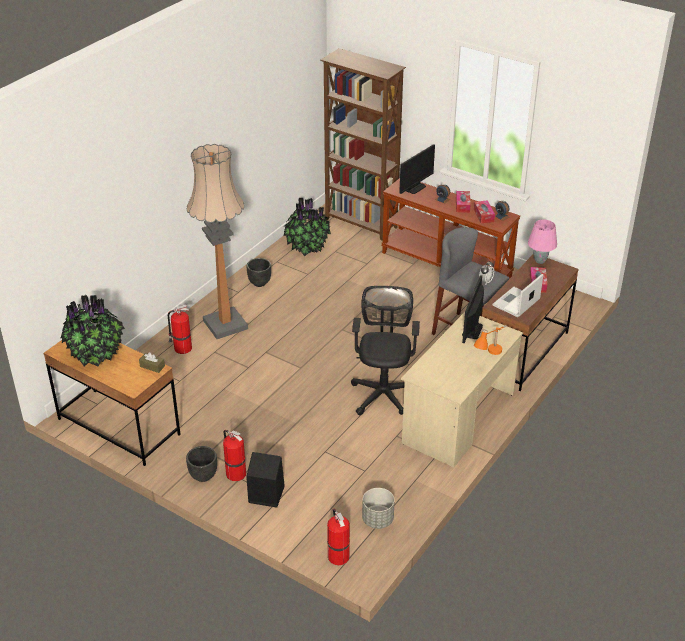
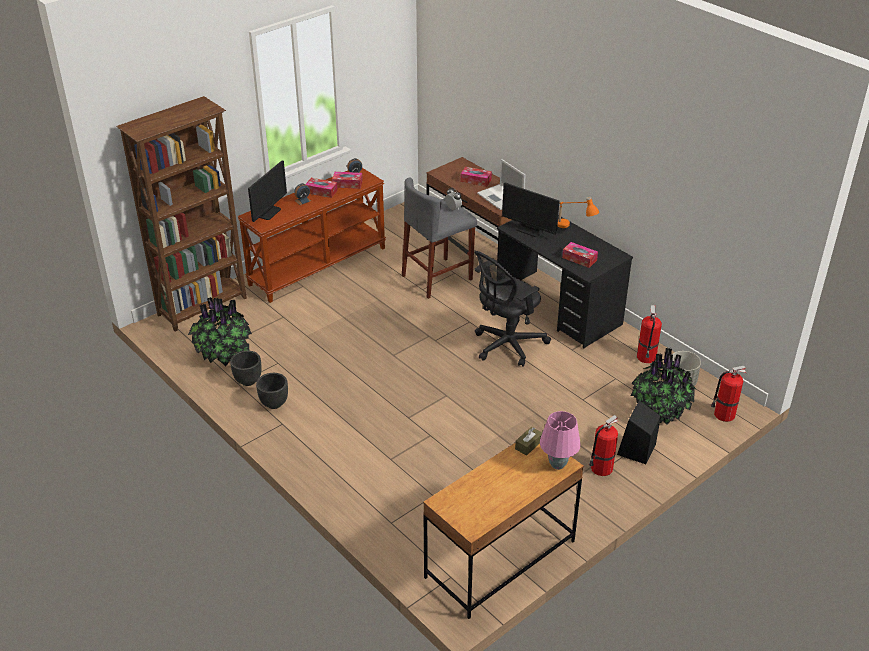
camera: 75 degrees left, 0 degrees up
(96, 354) = (490, 491): potted plant -> potted plant (659, 410)
(182, 348) = (372, 487): fire extinguisher -> fire extinguisher (646, 357)
(203, 476) = (600, 493): black planter -> black planter (248, 380)
(225, 324) = (342, 443): floor lamp -> none
(383, 392) = (506, 346): black office chair -> black office chair turned 60 degrees counterclockwise
(415, 188) = (268, 212): monitor -> monitor turned 60 degrees clockwise
(437, 368) = (579, 259): none -> tissue box
(458, 418) = (558, 308): beige desk -> black desk
(539, 261) = (441, 172): pink table lamp -> pink table lamp (558, 465)

